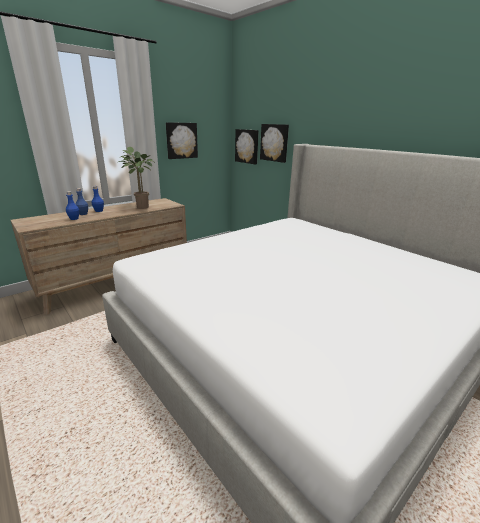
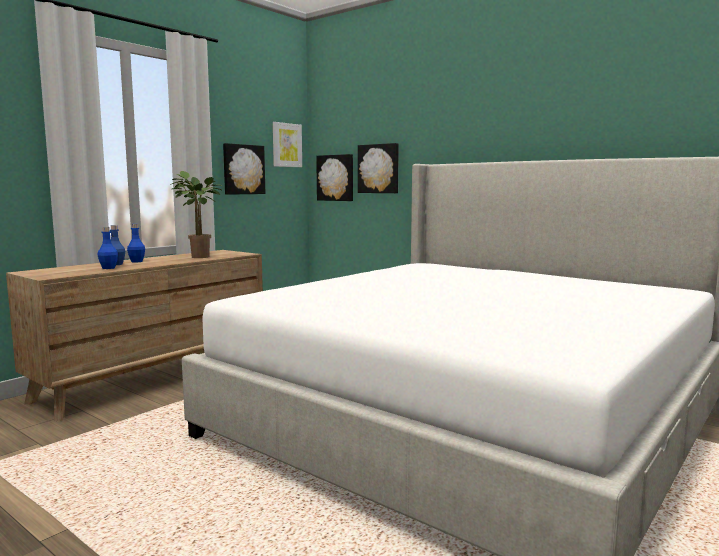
camera: 10 degrees left, 15 degrees down
(214, 121) = (286, 145): none -> picture

